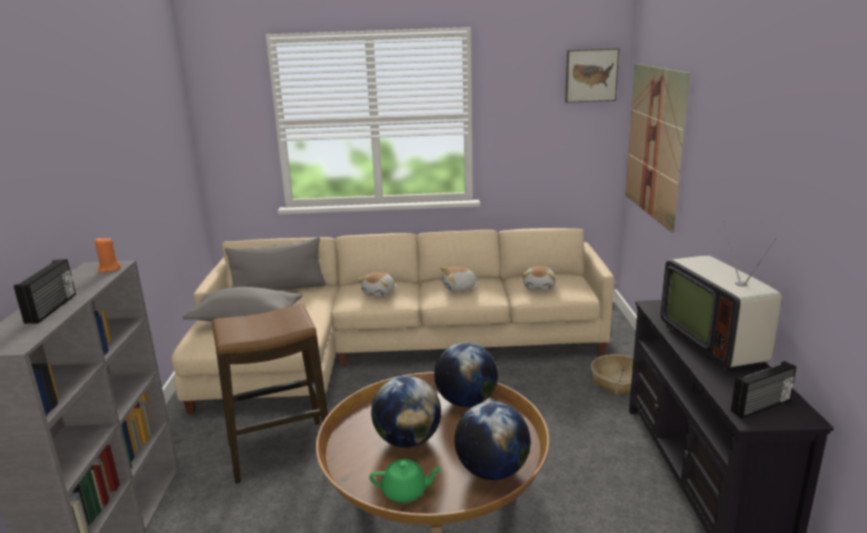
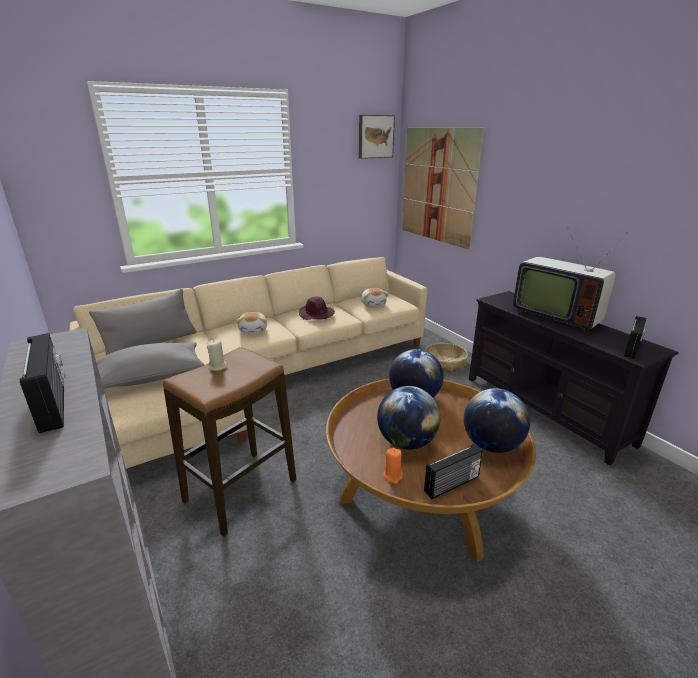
camera: 30 degrees left, 5 degrees up
(109, 269) = (64, 342): orange candle -> orange candle (393, 476)
(263, 317) = (218, 367): none -> beige candle
(405, 492) = (452, 485): green teapot -> radio
(459, 288) = (316, 315): plush toy -> purple hat

